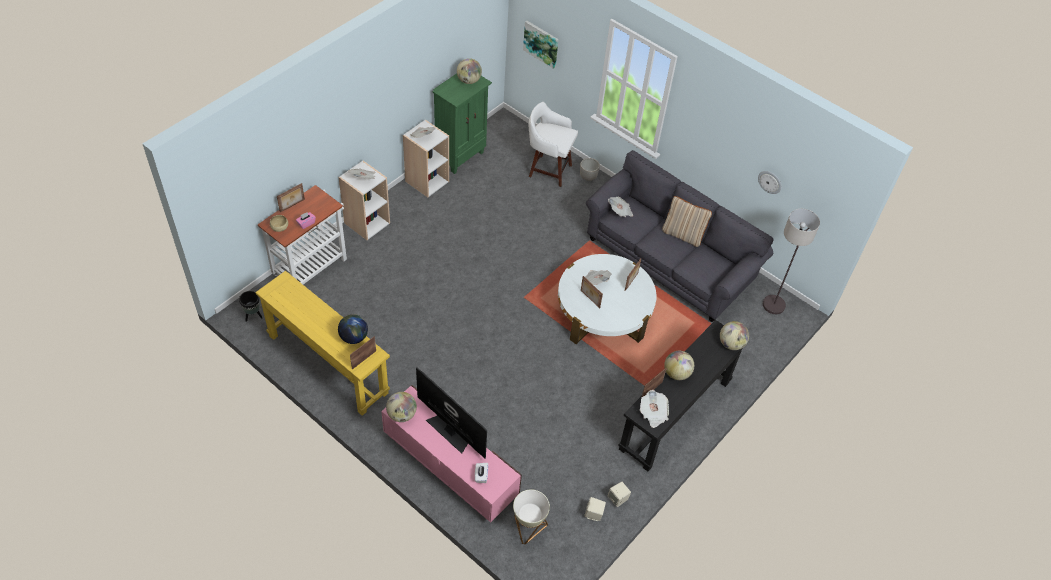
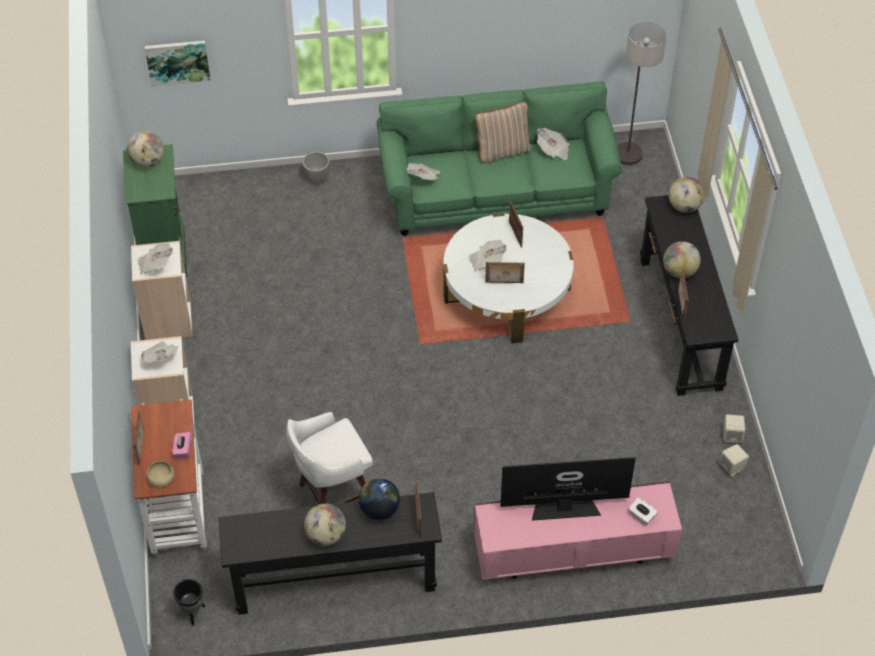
camera: 45 degrees left, 0 degrees up
(328, 364) = (334, 580): yellow console table -> black console table
(402, 415) = (505, 537): globe -> globe (326, 535)
(528, 528) = (701, 533): planter -> none
(548, 170) = (270, 204): white stool -> white stool (332, 494)
(653, 413) = (708, 322): newspaper -> newspaper (553, 150)
(669, 261) = (496, 193): grey sofa -> green sofa
(770, 181) = (562, 26): wall clock -> none

